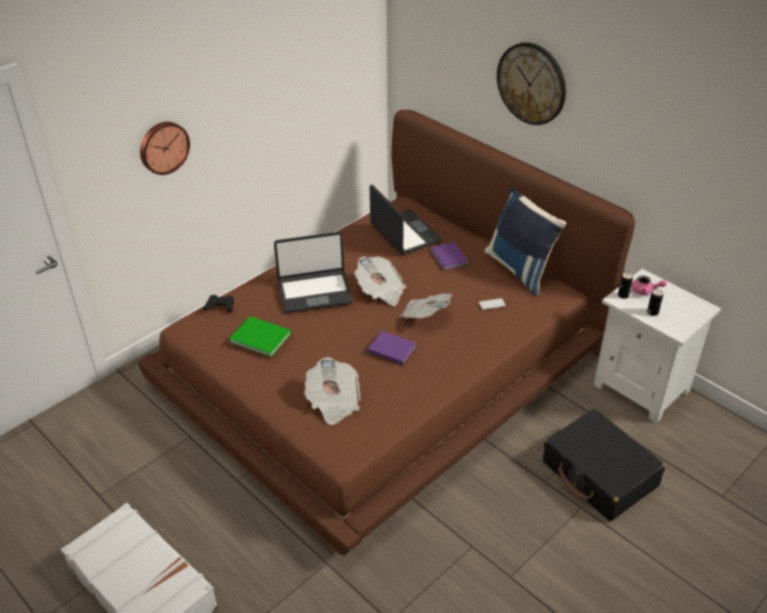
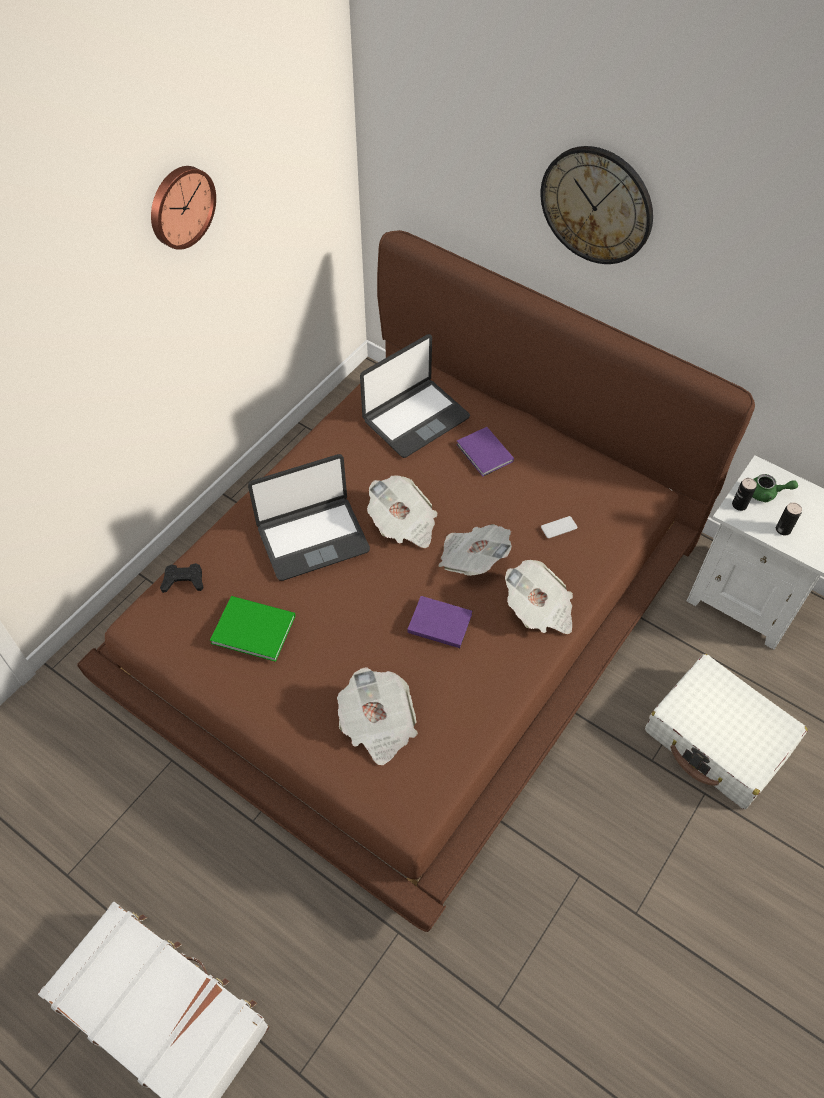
camera: 10 degrees left, 15 degrees up
(163, 147) = (59, 372): wall clock -> wall clock (180, 206)
(404, 233) = (415, 418): laptop -> laptop turned 90 degrees clockwise
(466, 350) = (539, 610): none -> newspaper
(520, 269) = (584, 461): blue pillow -> none
(599, 474) = (718, 739): black suitcase -> white suitcase
(645, 291) = (766, 493): pink teapot -> green teapot

